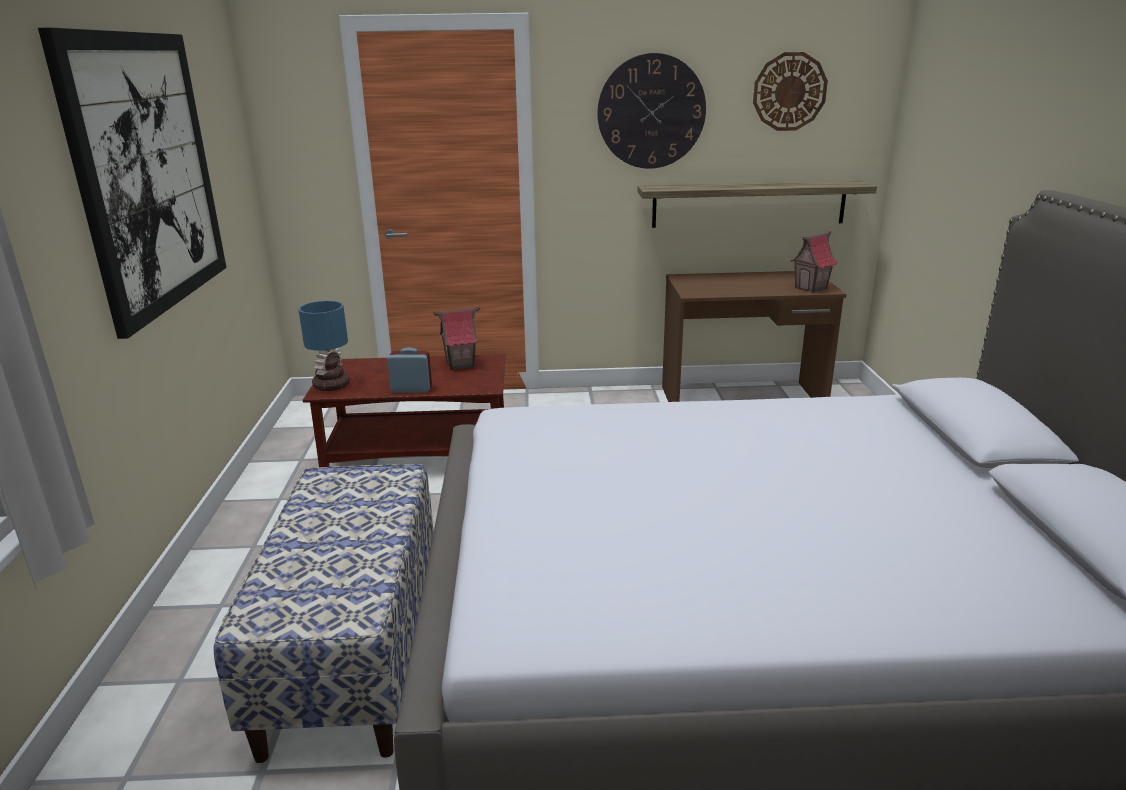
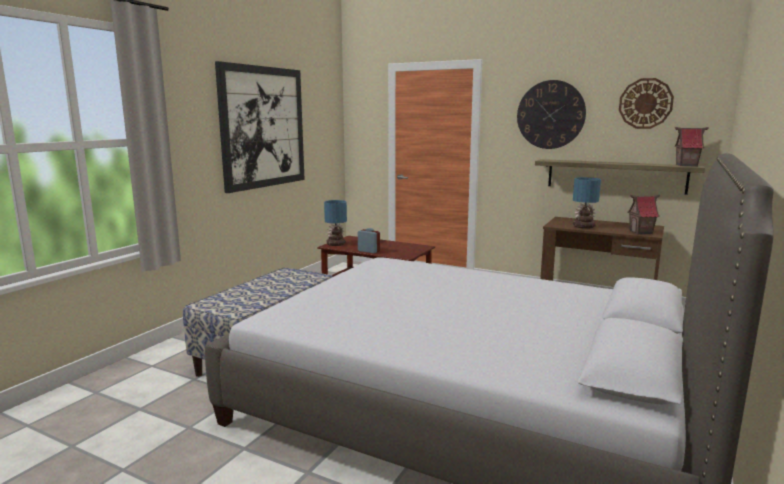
camera: 30 degrees right, 10 degrees down
(460, 364) = (406, 246): toy house -> toy house (686, 165)
(731, 290) = (583, 227): none -> table lamp

